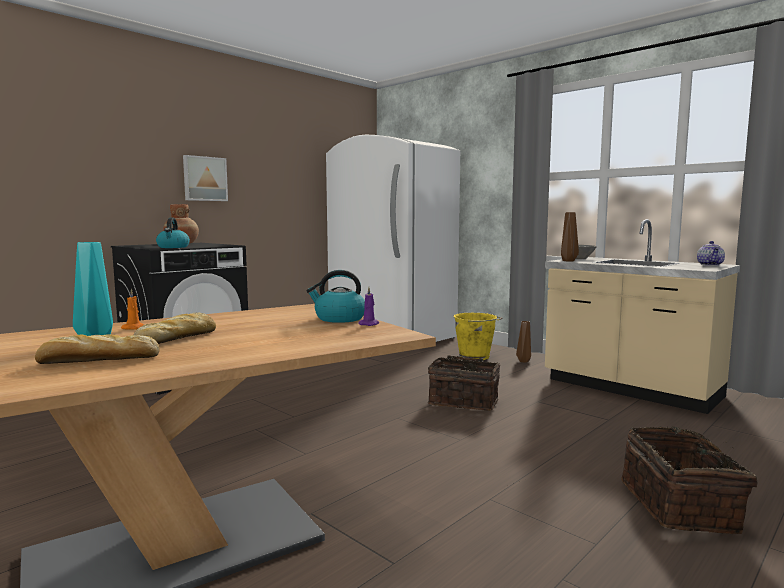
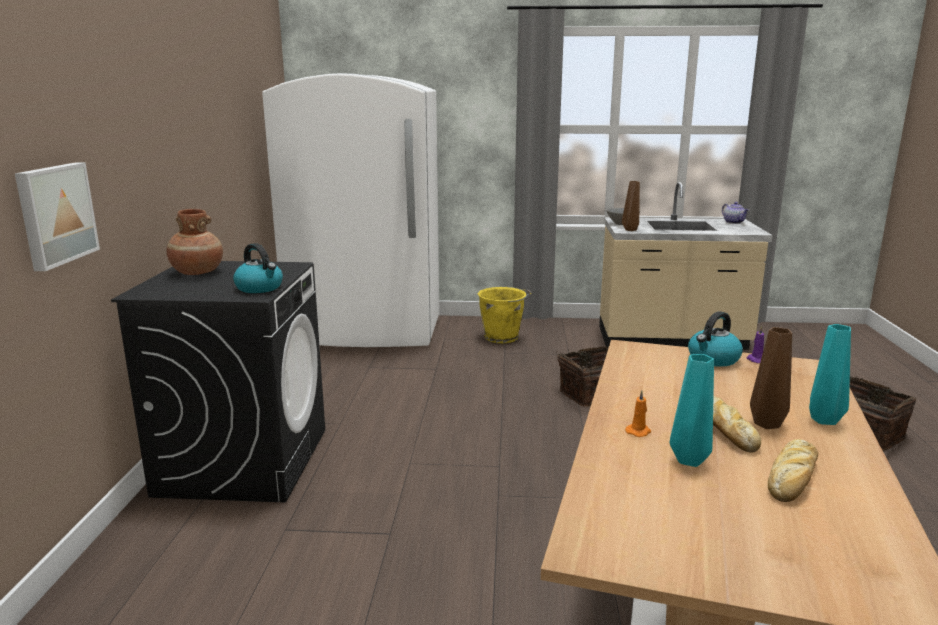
camera: 40 degrees left, 10 degrees up
(204, 179) = (170, 157): picture -> picture (55, 214)
(255, 351) = (822, 420): none -> turquoise vase
(523, 361) = (549, 331): brown vase -> brown vase (765, 423)

